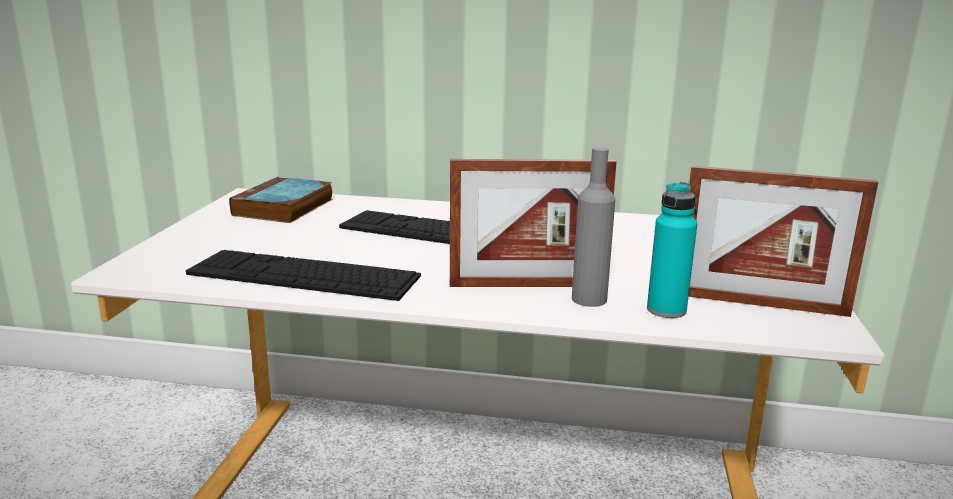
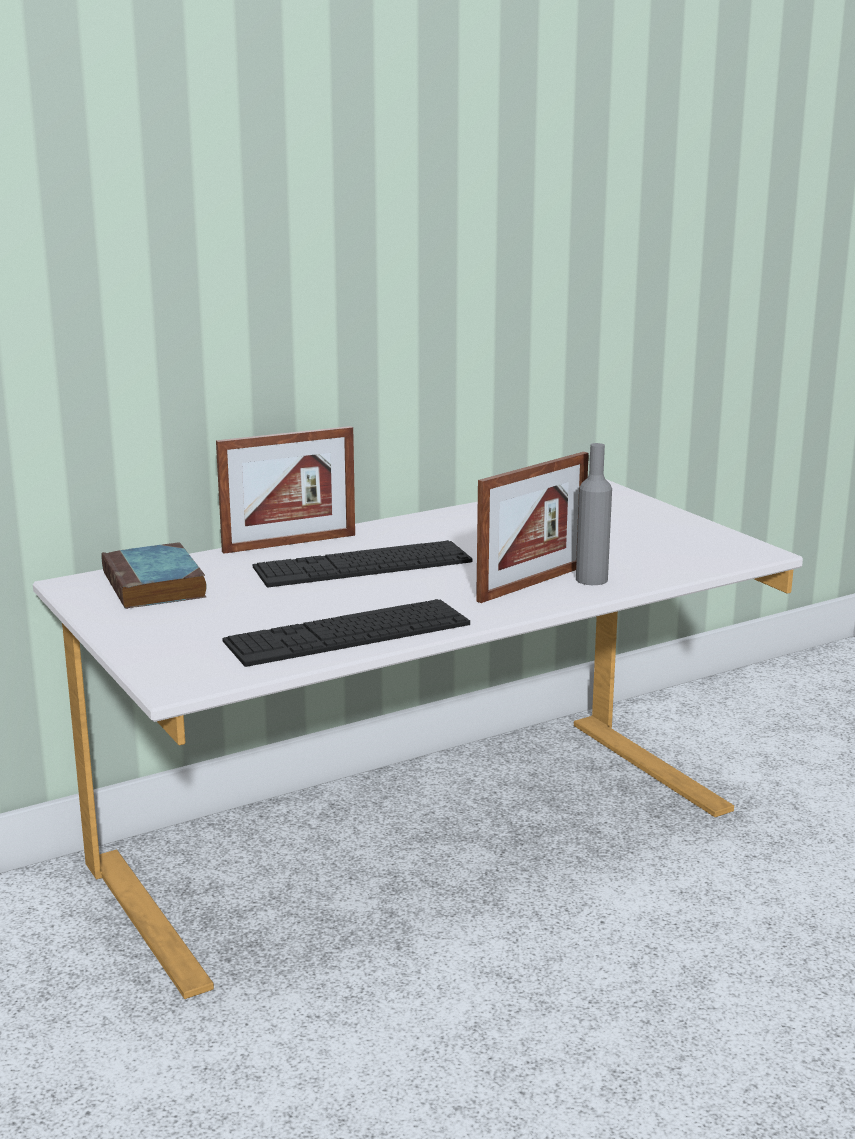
camera: 40 degrees left, 0 degrees up
(666, 310) = (651, 570): turquoise bottle -> none
(760, 304) = (695, 548): picture frame -> picture frame (289, 543)

